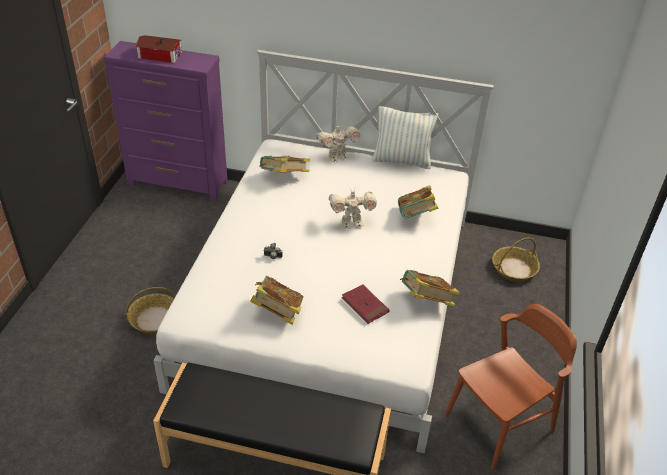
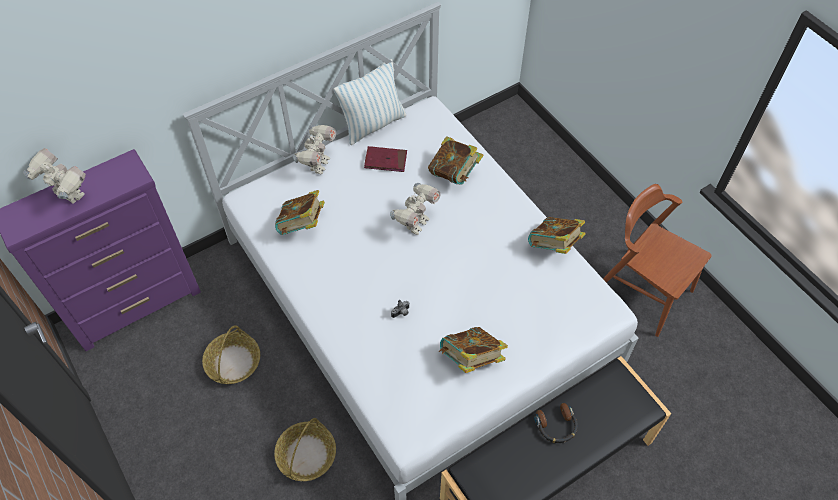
camera: 45 degrees left, 15 degrees up
(159, 54) = (68, 196): toy house -> toy robot
(282, 401) = (556, 426): none -> headphones
(365, 305) = (521, 291): red book -> red book (385, 160)
(499, 423) = (642, 291): brown chair -> brown chair turned 60 degrees counterclockwise
(514, 269) = (512, 152): basket -> basket (233, 362)

